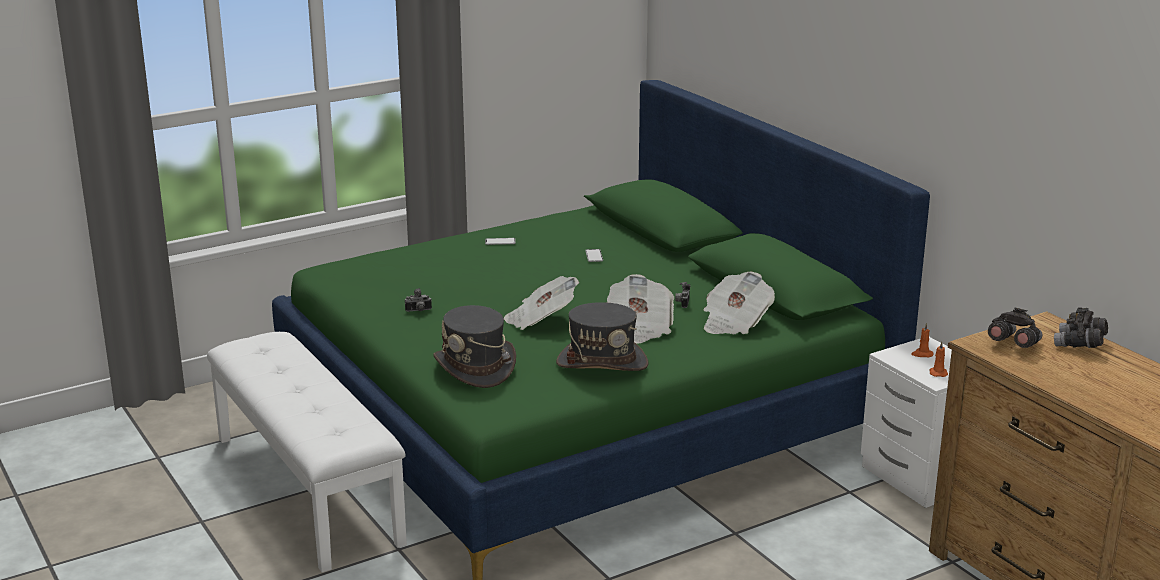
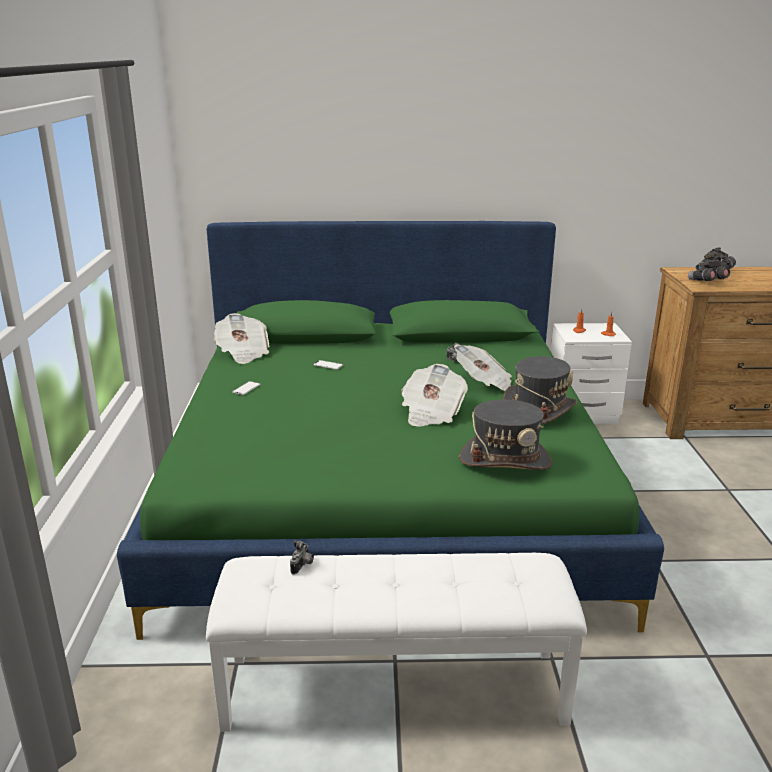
camera: 60 degrees left, 0 degrees up
(418, 311) = (352, 456): camera -> camera (303, 566)
(734, 322) = (504, 356): newspaper -> newspaper (243, 353)

